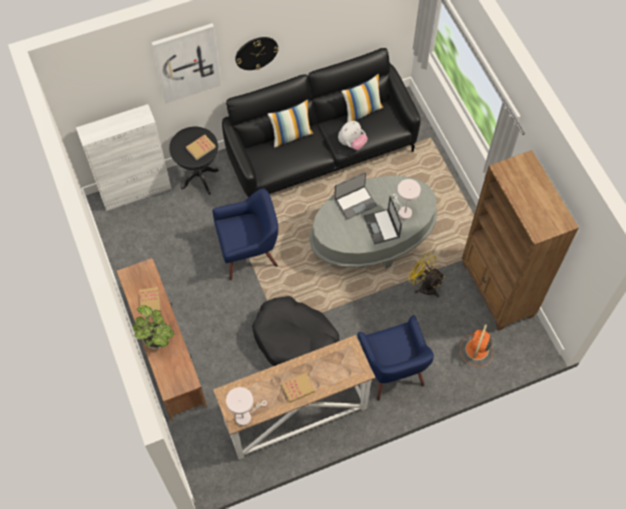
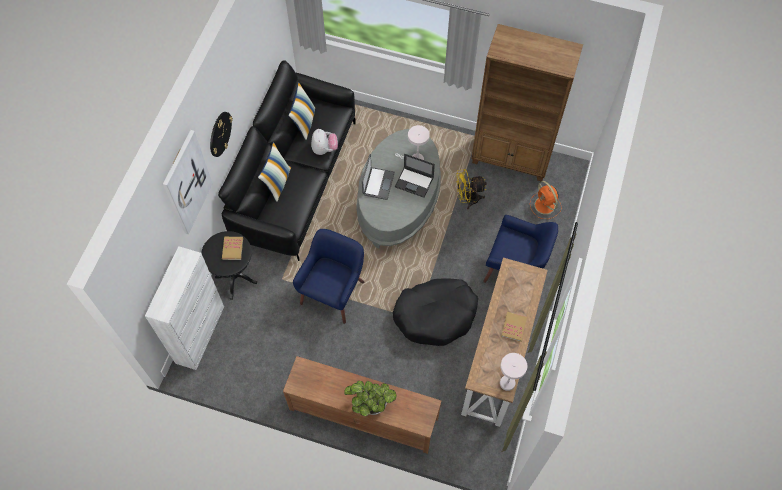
camera: 50 degrees left, 0 degrees up
(149, 301) = (333, 385): book -> none

